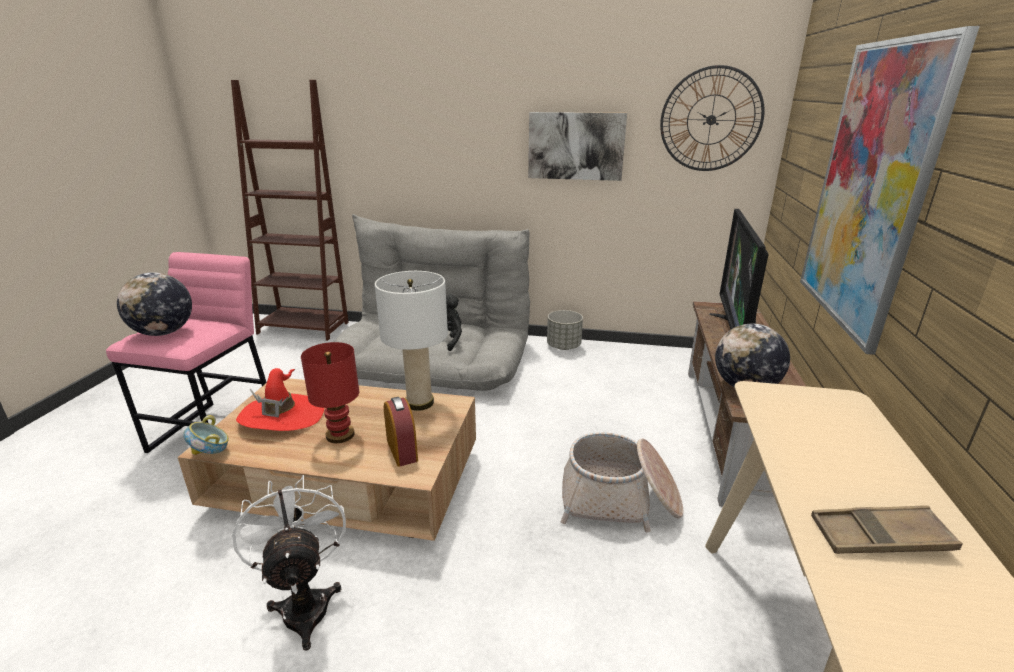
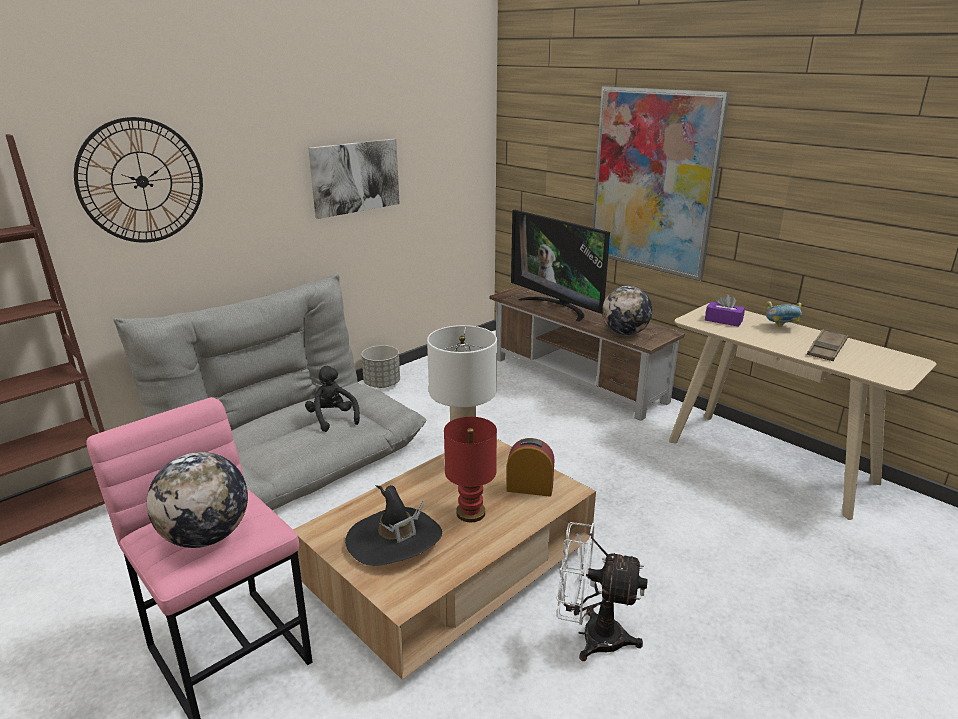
camera: 55 degrees left, 0 degrees up
(211, 453) = (419, 599): bowl -> bowl (781, 327)
(282, 416) = (394, 540): red hat -> black hat
(619, 500) = (604, 451): basket -> none
(711, 120) = (452, 137): wall clock -> wall clock (142, 181)
(808, 414) = (723, 320): none -> purple tissue box

